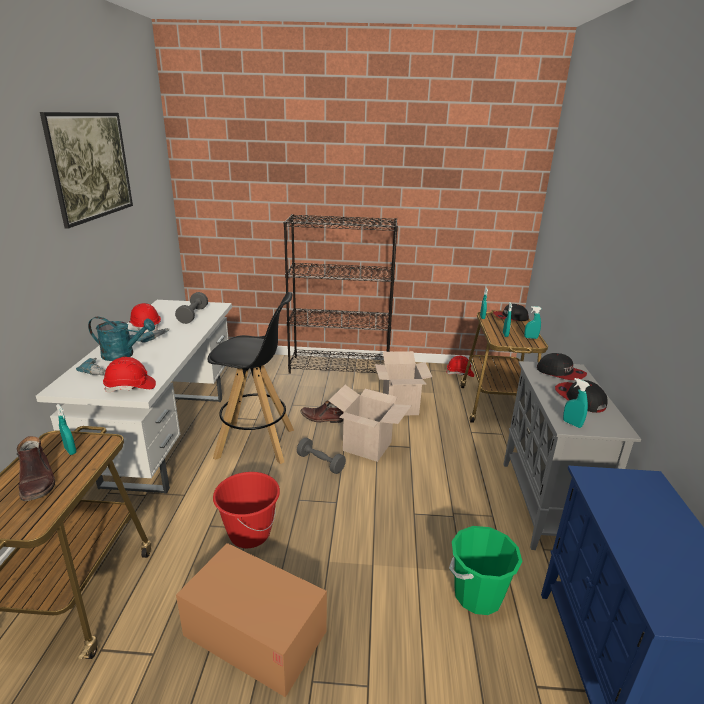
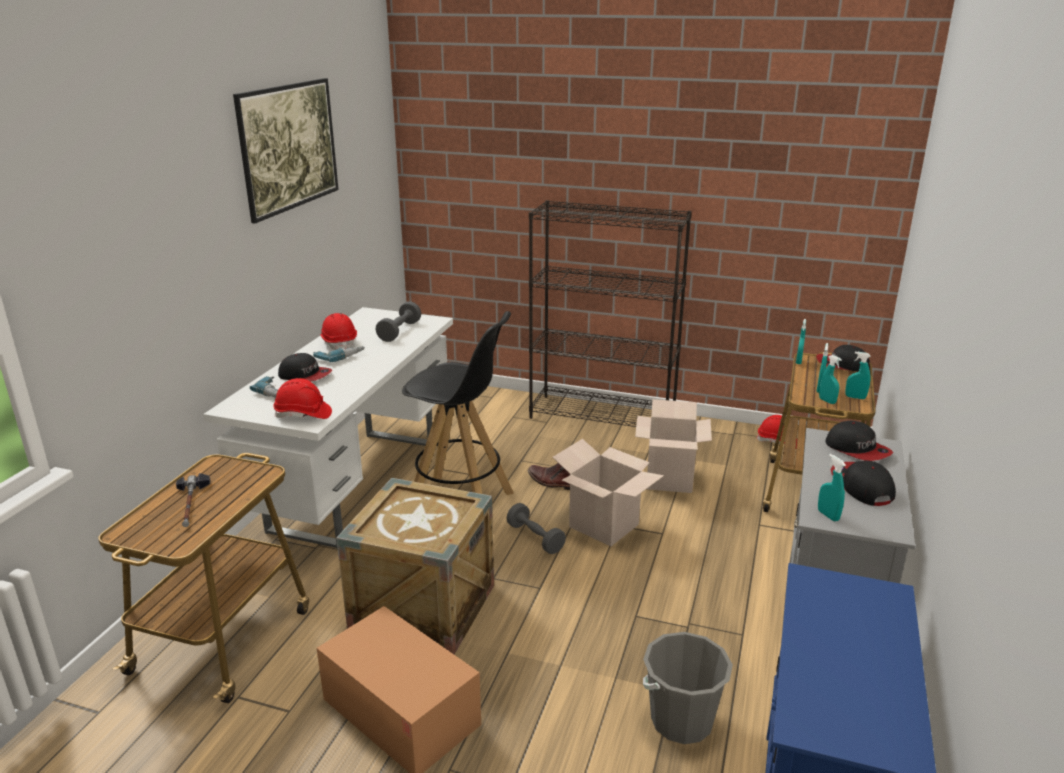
camera: 15 degrees right, 0 degrees up
(37, 481) = (191, 504): brown boot -> hammer
(70, 450) = (229, 477): turquoise spray bottle -> turquoise spray bottle (827, 401)
(123, 355) = (305, 375): turquoise watering can -> cap
(249, 534) = (423, 608): red bucket -> crate
(477, 595) = (681, 721): green bucket -> grey bucket

